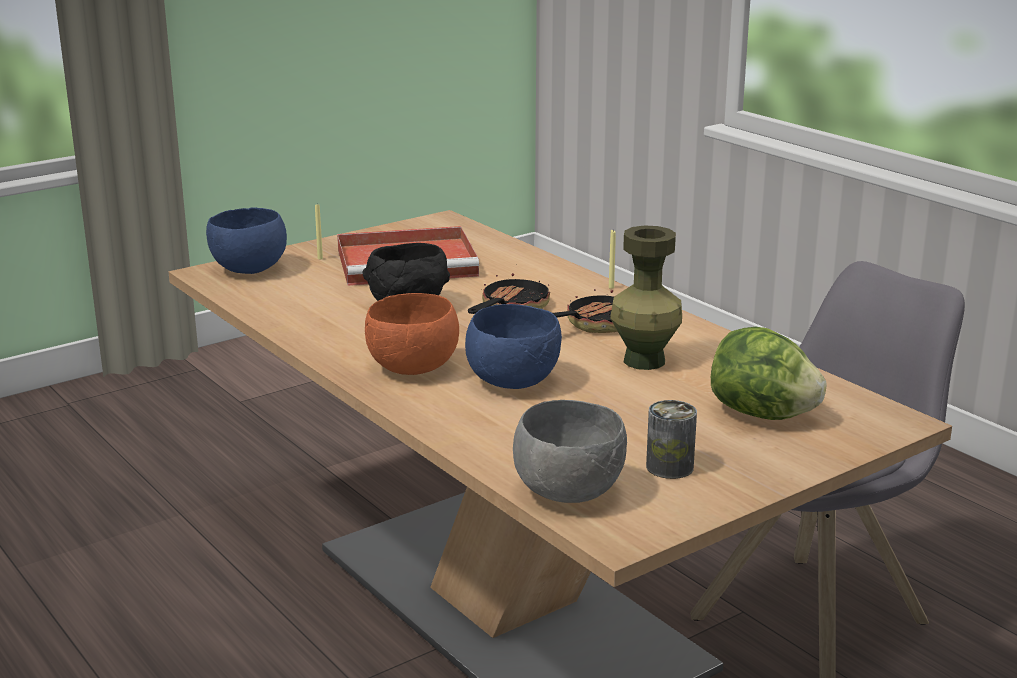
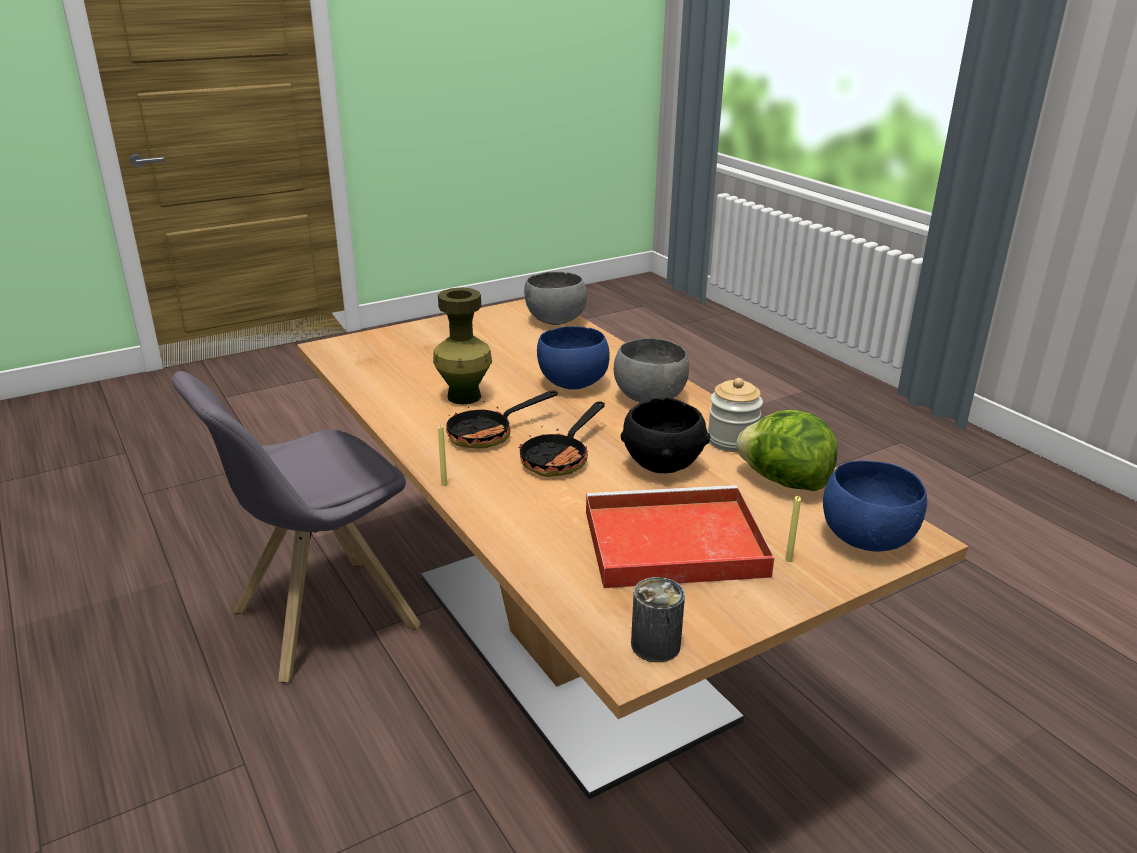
camera: 175 degrees left, 5 degrees up
(328, 330) = (732, 441): none -> jar
(413, 369) = (649, 398): orange bowl -> grey bowl
(669, 467) = (492, 330): can -> can (655, 645)
(762, 414) = (411, 354): lettuce -> lettuce (784, 482)

